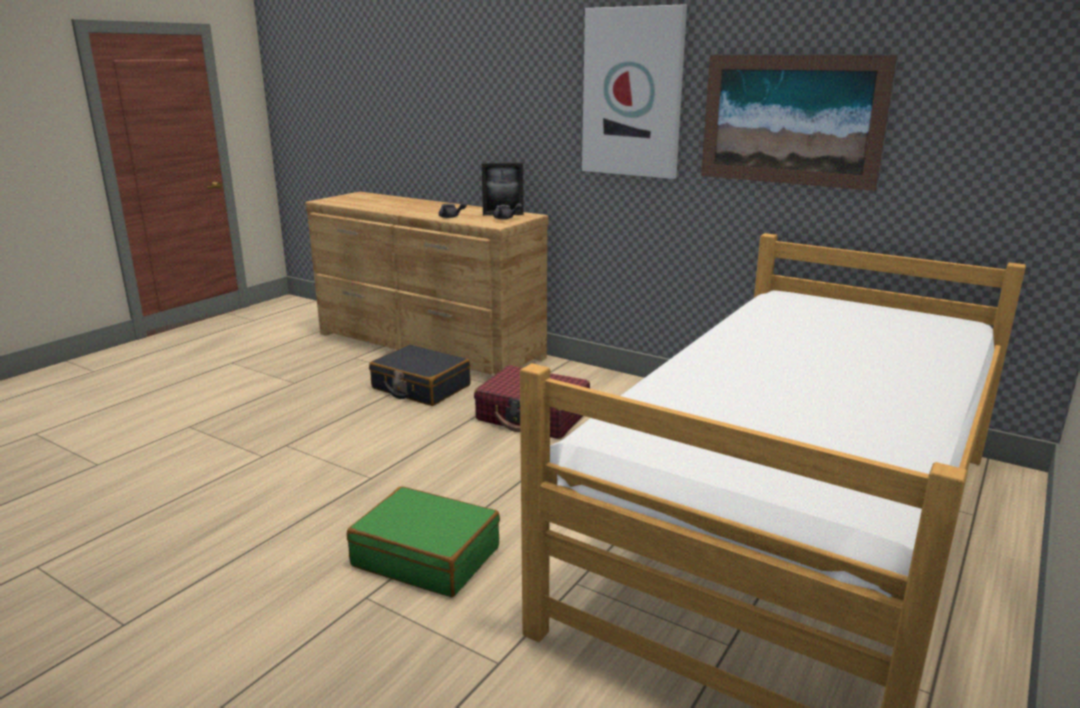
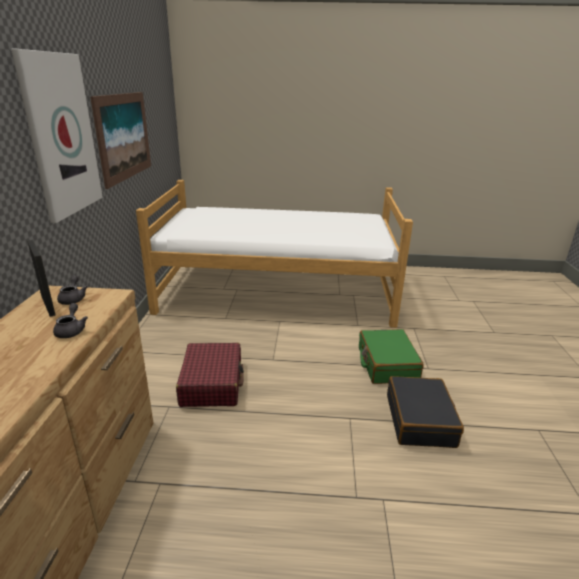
camera: 120 degrees left, 5 degrees up
(420, 387) = (187, 472): black suitcase -> black suitcase (420, 420)

